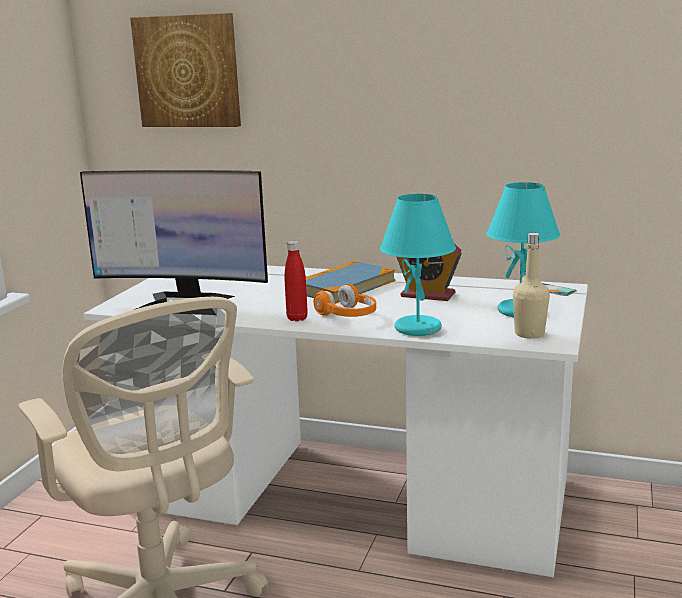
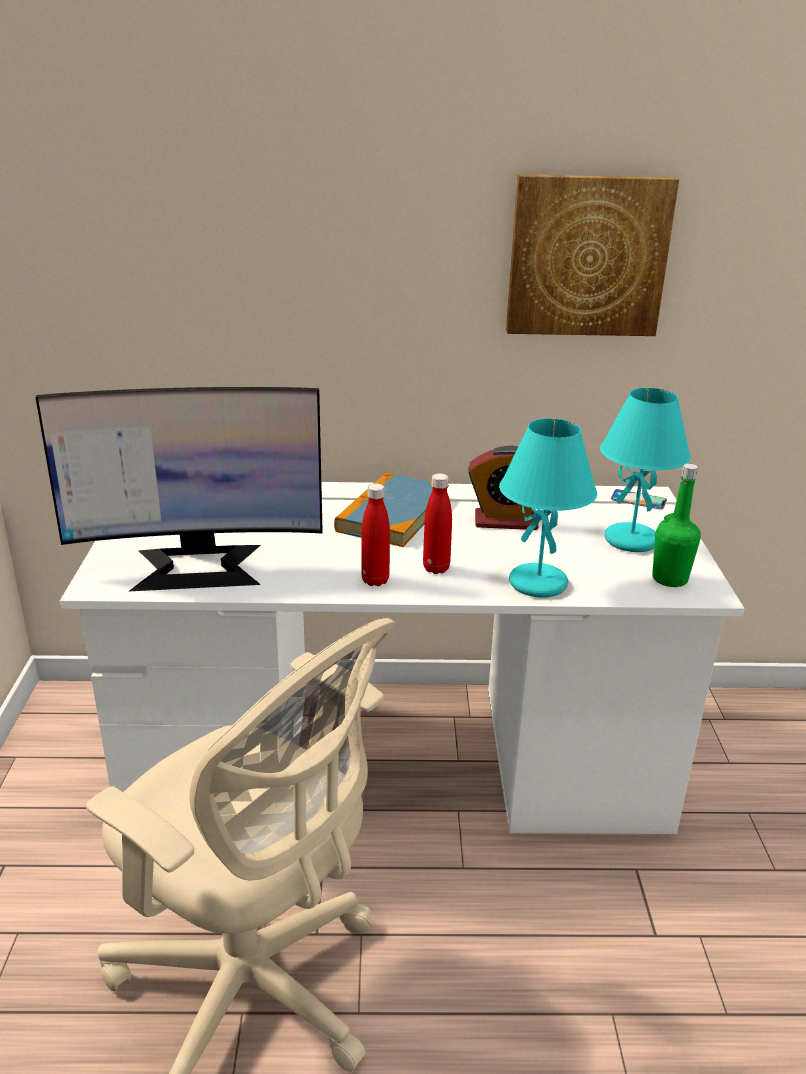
camera: 20 degrees left, 10 degrees up
(188, 71) = (136, 215): picture -> picture (587, 256)
(348, 315) = (436, 568): orange headphones -> red bottle
(529, 334) = (669, 579): beige bottle -> green bottle

